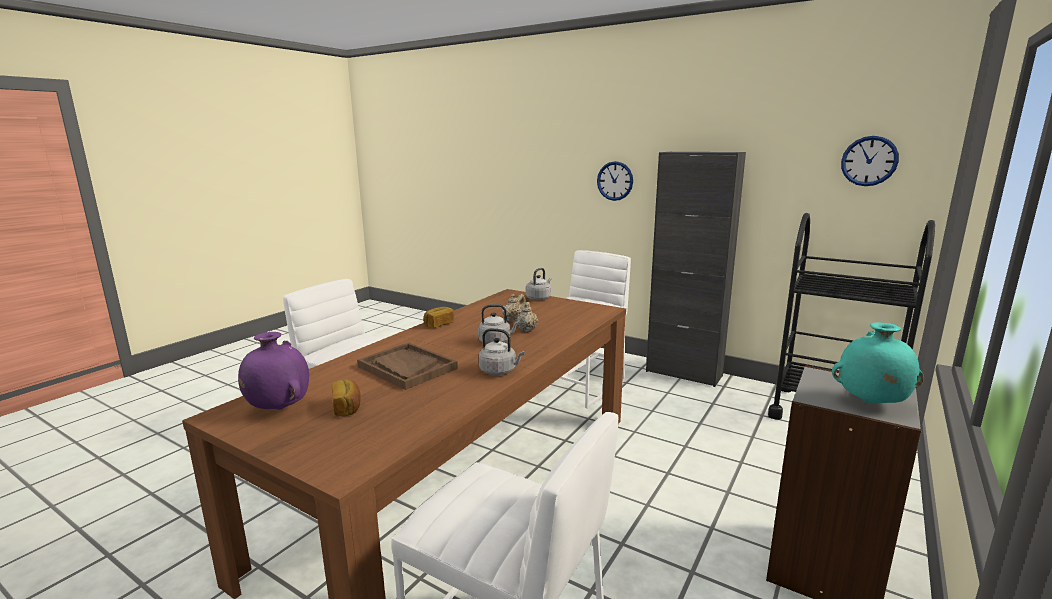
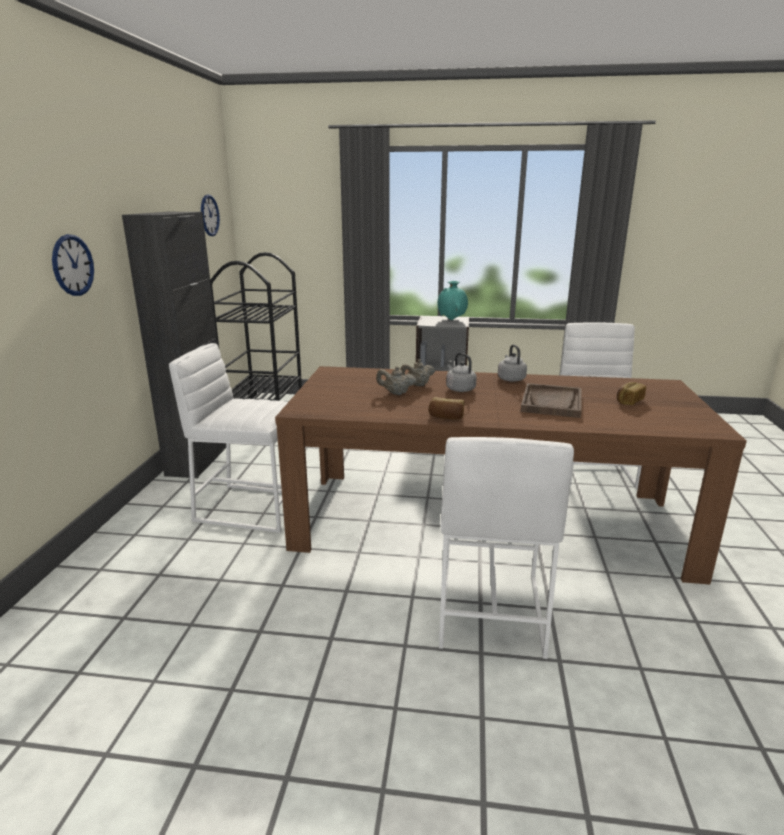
camera: 115 degrees left, 5 degrees up
(279, 409) = (671, 418): purple vase -> none
(539, 298) = (310, 396): grey kettle -> none

